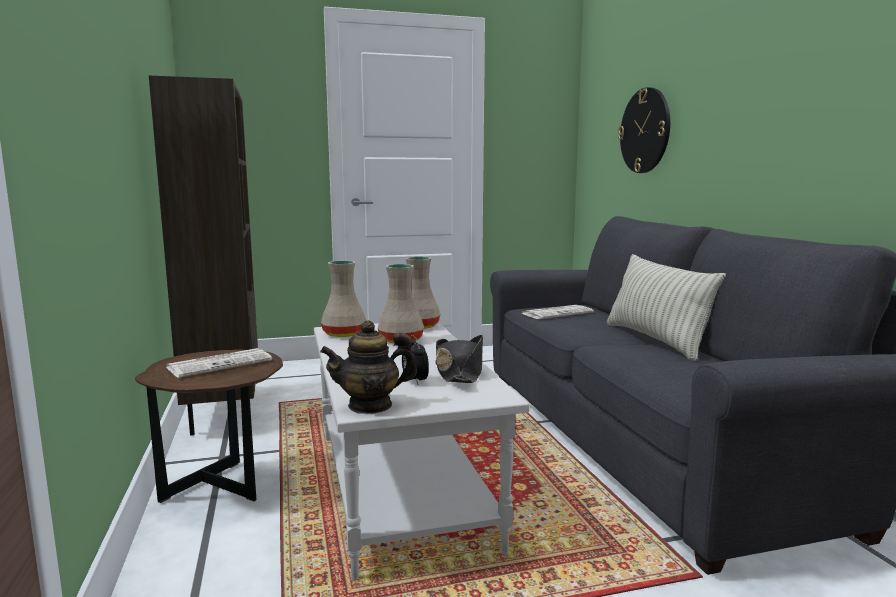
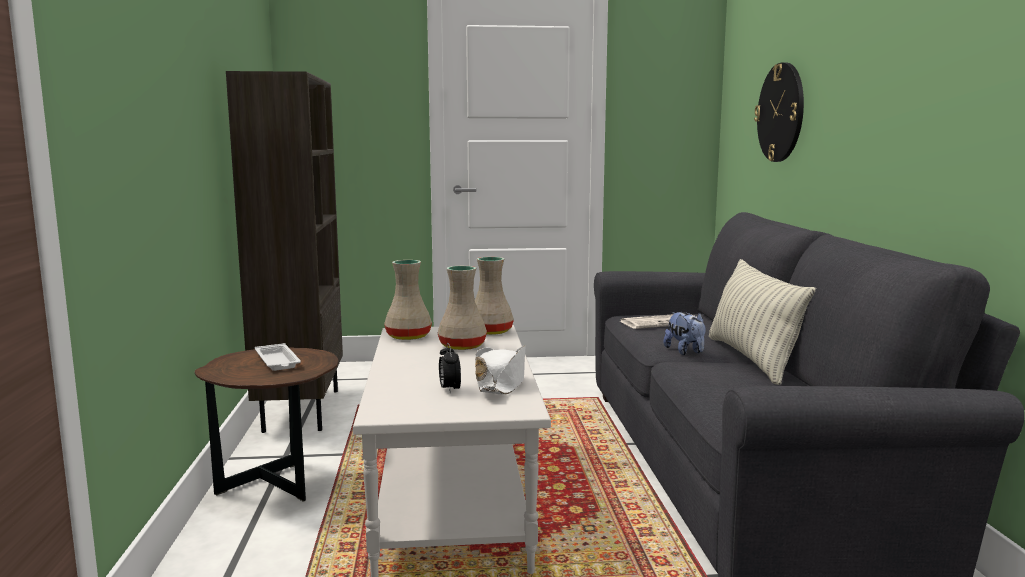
camera: 10 degrees right, 0 degrees up
(220, 364) = (277, 362): newspaper -> white tray
(370, 405) = (392, 411): teapot -> none
(459, 372) = (501, 383): black hat -> white hat
(596, 336) = (685, 352): none -> plush toy

